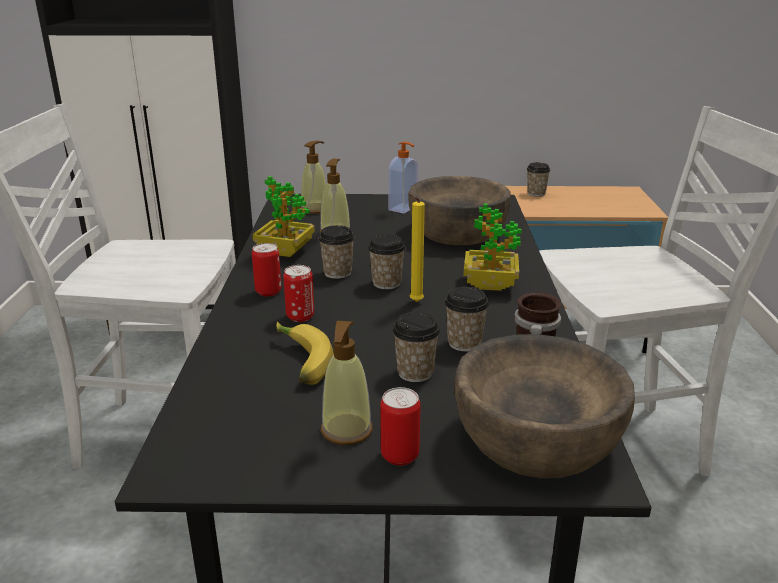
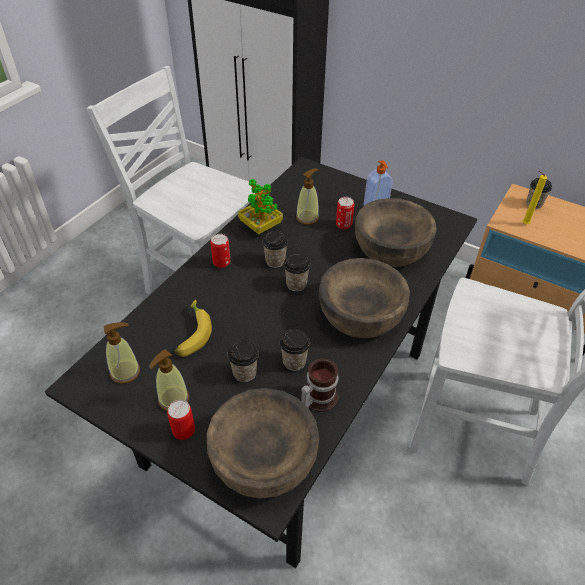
camera: 30 degrees right, 20 degrees up
(300, 316) = (221, 294): can -> can (343, 225)
(315, 209) = (315, 186): soap dispenser -> soap dispenser (125, 372)
(414, 302) = (297, 310): yellow candle -> yellow candle (524, 224)
(490, 285) = (360, 314): potted plant -> brown bowl

